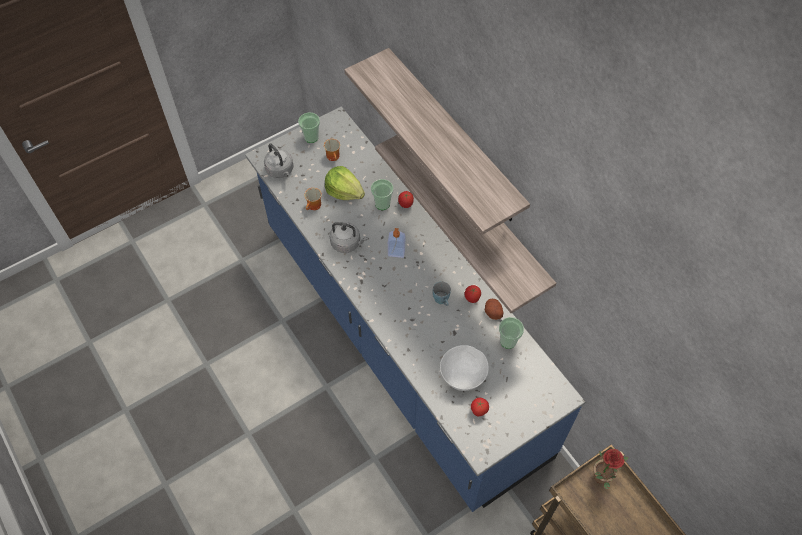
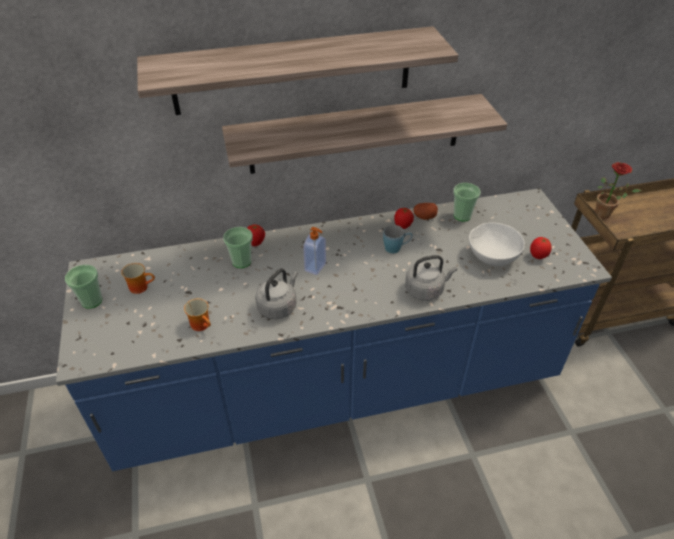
camera: 70 degrees left, 15 degrees down
(280, 170) = (119, 346): grey kettle -> grey kettle (426, 290)
(344, 191) = (200, 290): lettuce -> none

